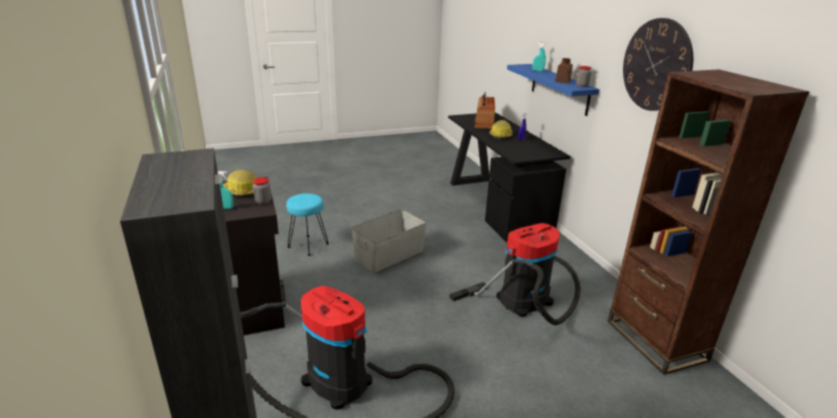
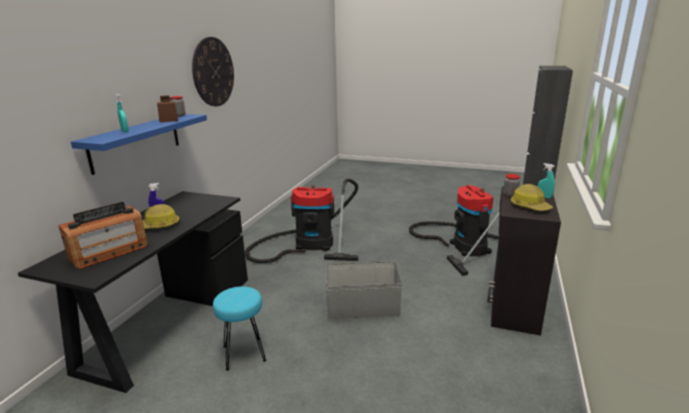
camera: 140 degrees left, 5 degrees down
(308, 245) = (437, 356): turquoise stool -> turquoise stool (244, 354)
(655, 340) = (287, 213): brown bookcase -> none

